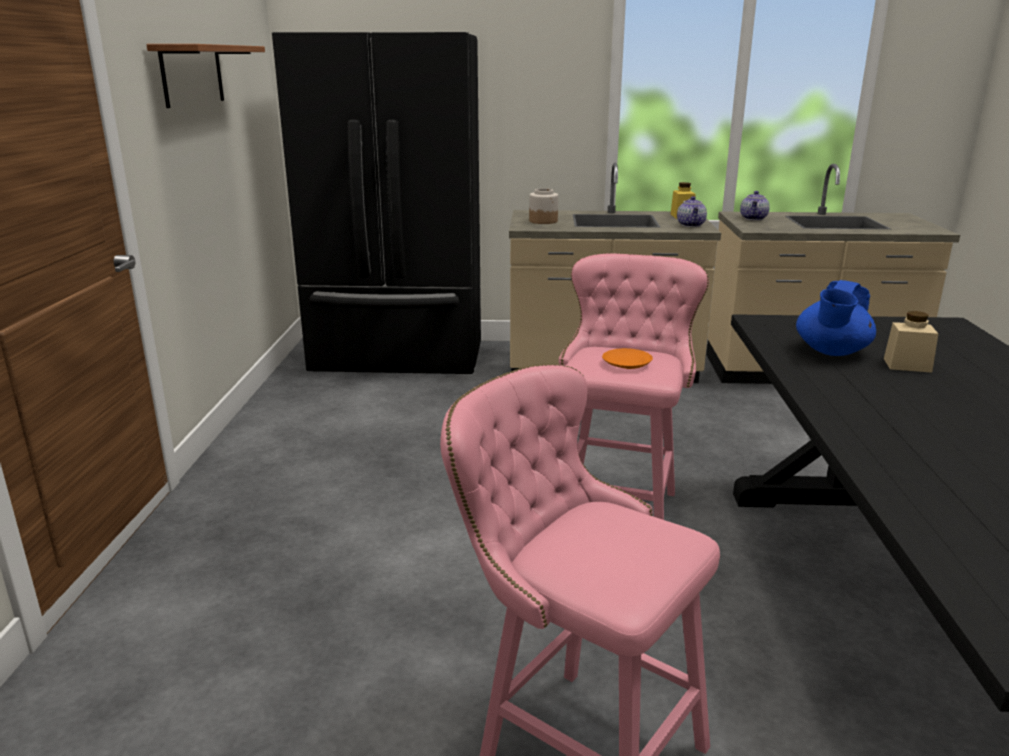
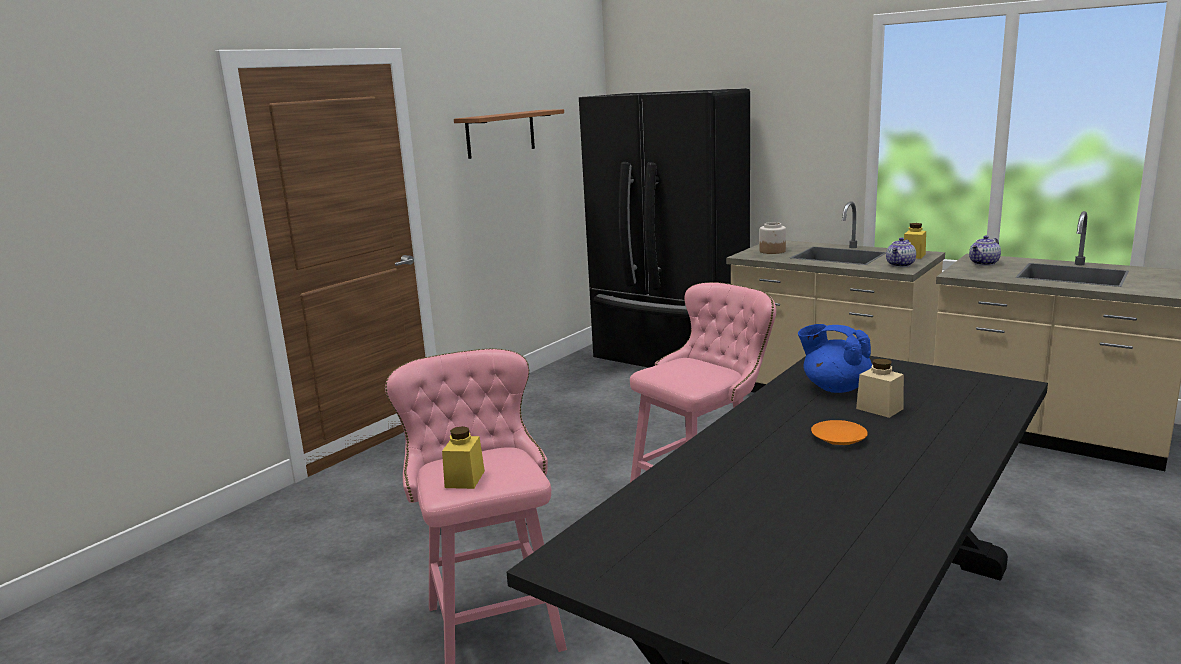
camera: 35 degrees right, 5 degrees down
(622, 567) = (465, 479): none -> yellow jar
(627, 364) = (685, 373): orange plate -> orange plate (839, 439)
(831, 352) = (835, 388): blue teapot -> blue teapot turned 60 degrees clockwise

